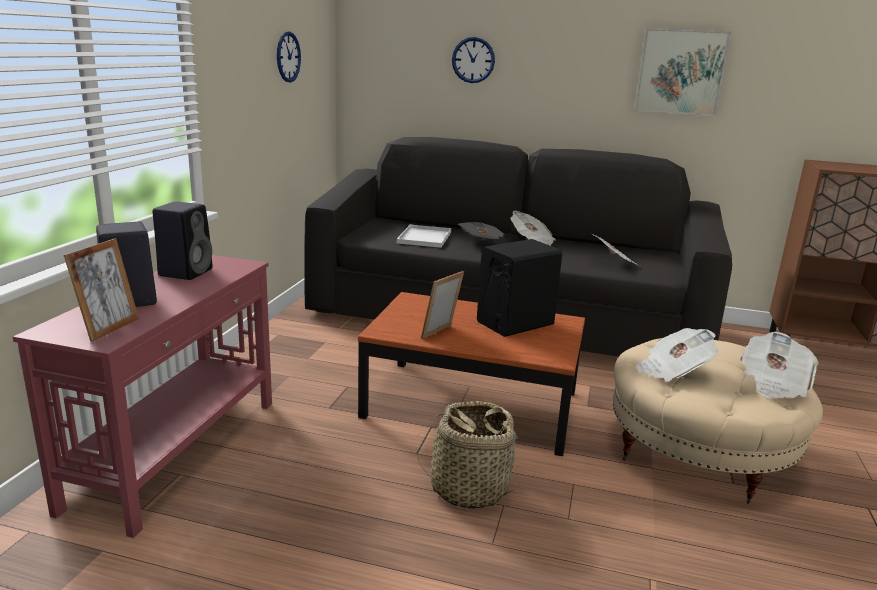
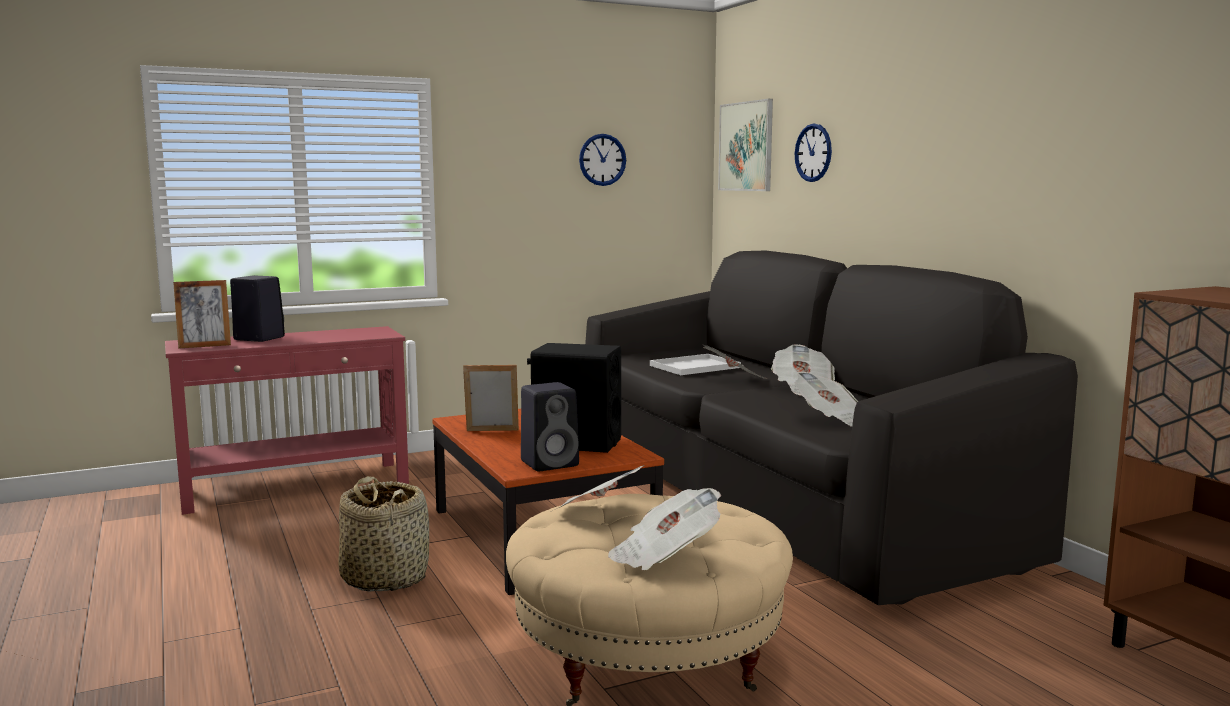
camera: 50 degrees right, 10 degrees down
(186, 272) = (339, 333): black speaker -> black speaker (551, 463)
(680, 72) = (1025, 145): picture -> picture (746, 146)

